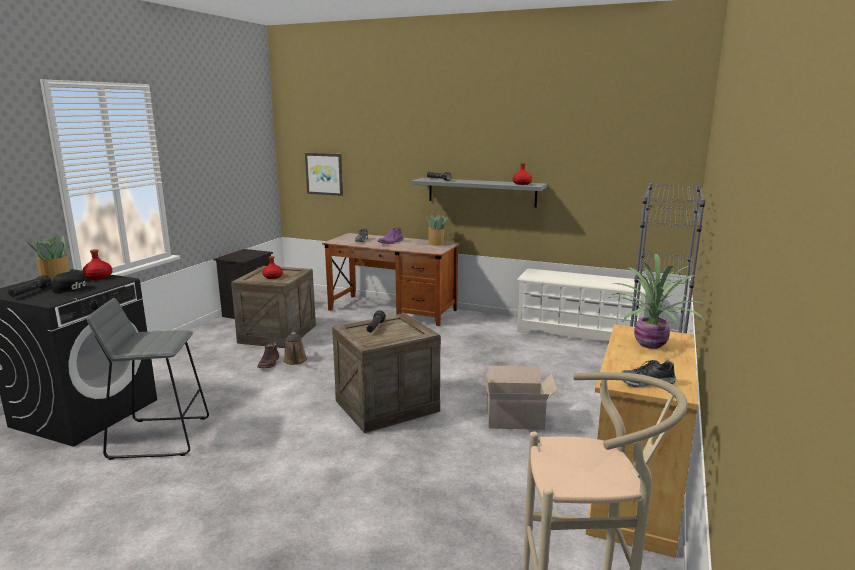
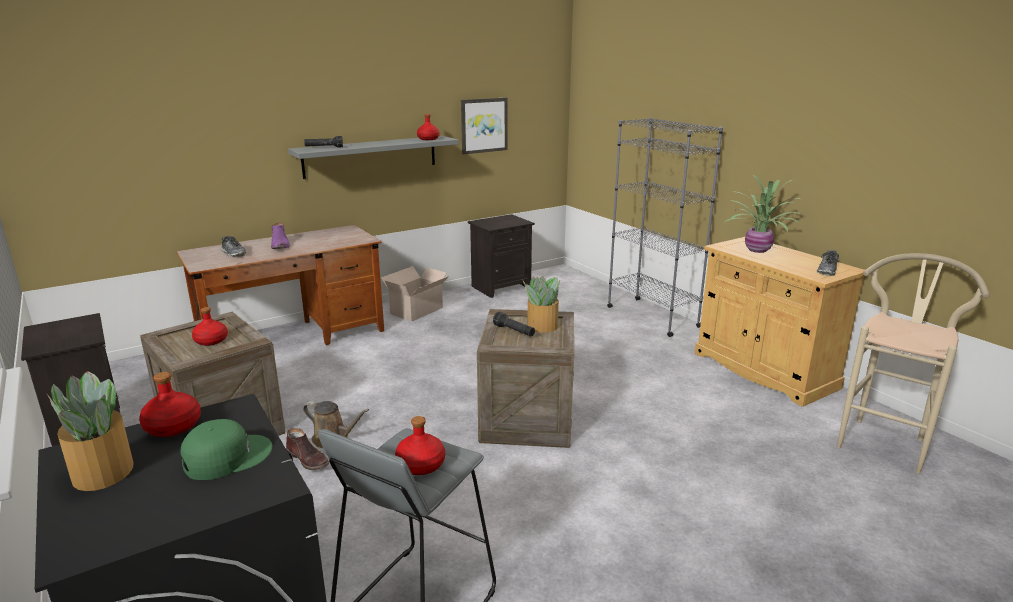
camera: 55 degrees left, 5 degrees up
(30, 292) = (162, 506): black flashlight -> none
(74, 289) = (226, 456): black cap -> green cap
(147, 342) = (421, 465): none -> red bottle
(324, 174) = (108, 165): picture -> picture (483, 125)
(436, 243) = (335, 232): potted plant -> potted plant (541, 326)
(516, 419) = (622, 369): cardboard box -> cardboard box (418, 310)
(579, 333) = (501, 287): white shoe rack -> black nightstand

